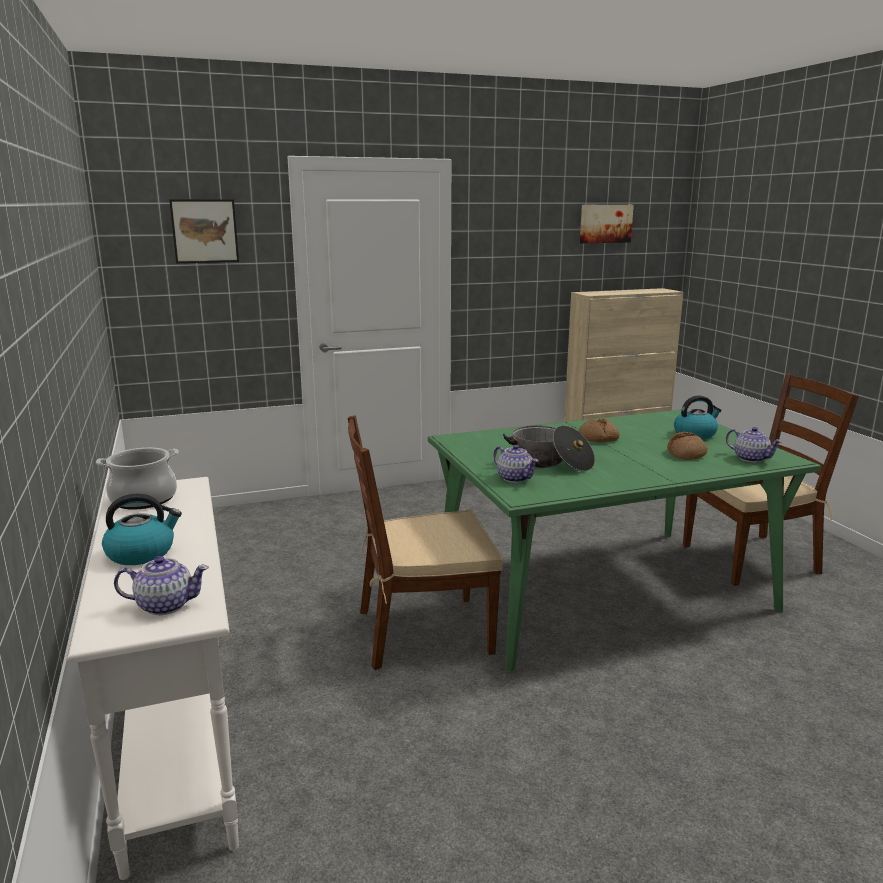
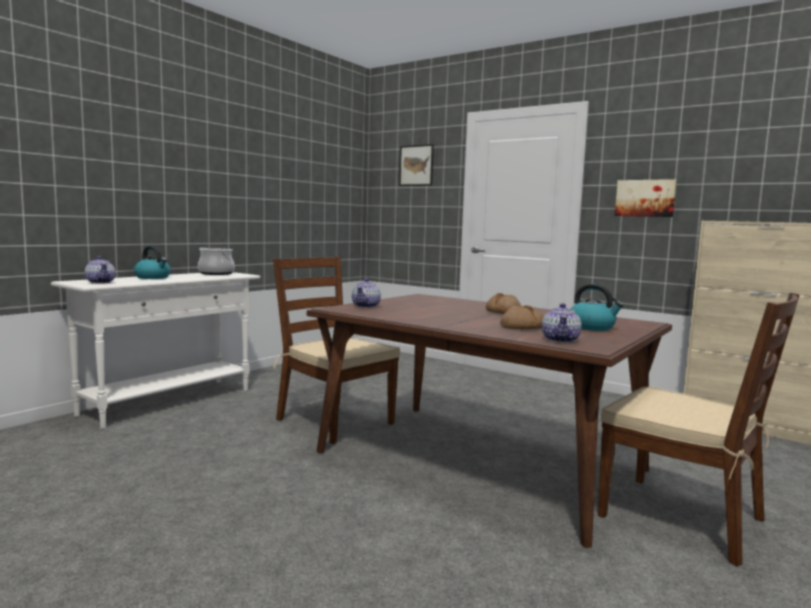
camera: 55 degrees right, 10 degrees down
(550, 462) = (415, 309): cooking pot -> none
(603, 590) = (481, 461): green dining table -> brown dining table
(605, 223) = (762, 149): picture -> picture (645, 198)

